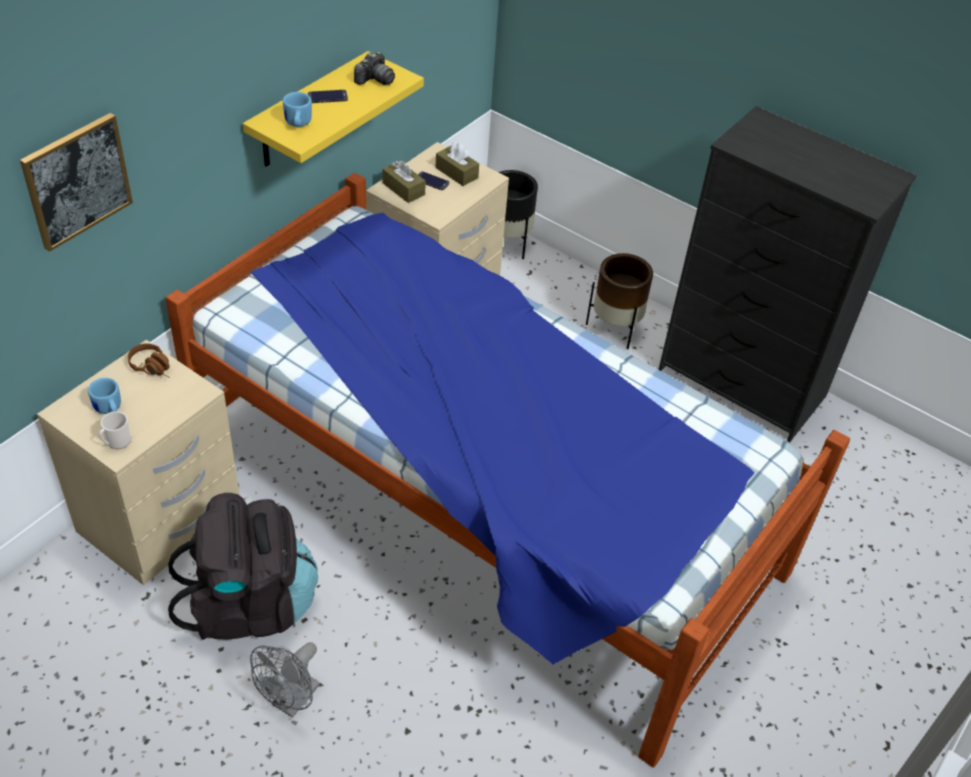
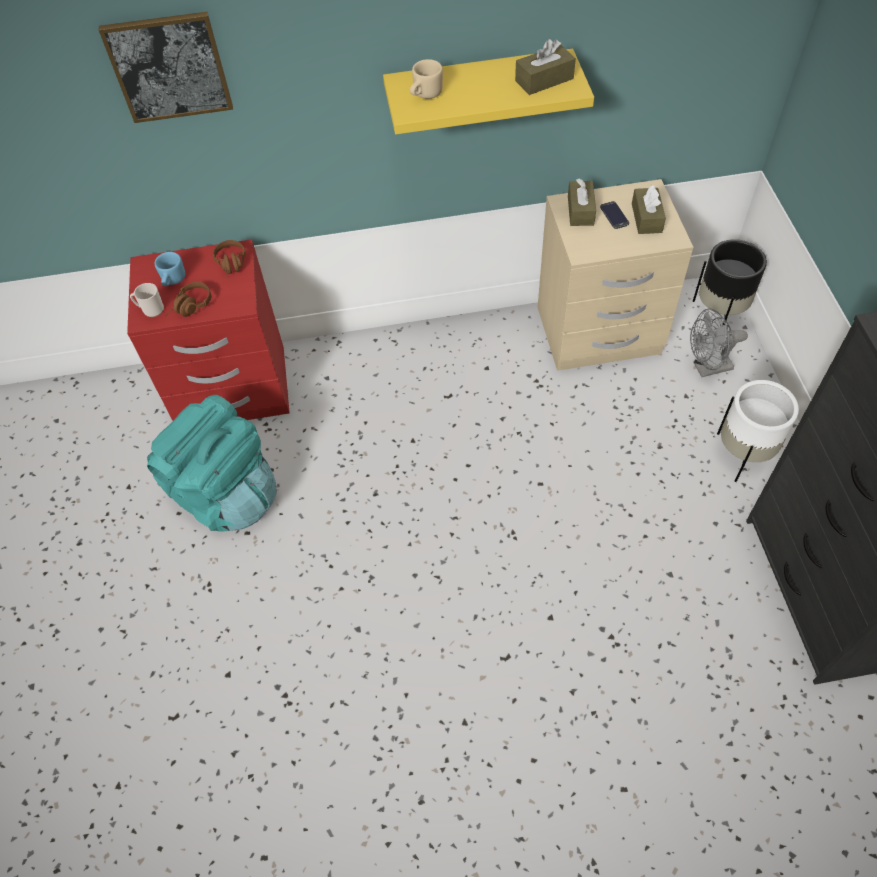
camera: 50 degrees right, 10 degrees up
(155, 420) = (190, 308): none -> brown headphones
(160, 521) = (233, 390): beige nightstand -> red nightstand
(250, 604) = (226, 494): black backpack -> turquoise backpack
(291, 701) = (181, 588): grey fan -> grey fan (707, 368)
(297, 124) = (425, 95): blue mug -> beige mug
(327, 97) = (481, 79): phone -> none
(375, 79) = (544, 80): camera -> brown tissue box
(481, 508) = (456, 539): bed -> none
(615, 329) = (743, 455): brown planter -> white planter

